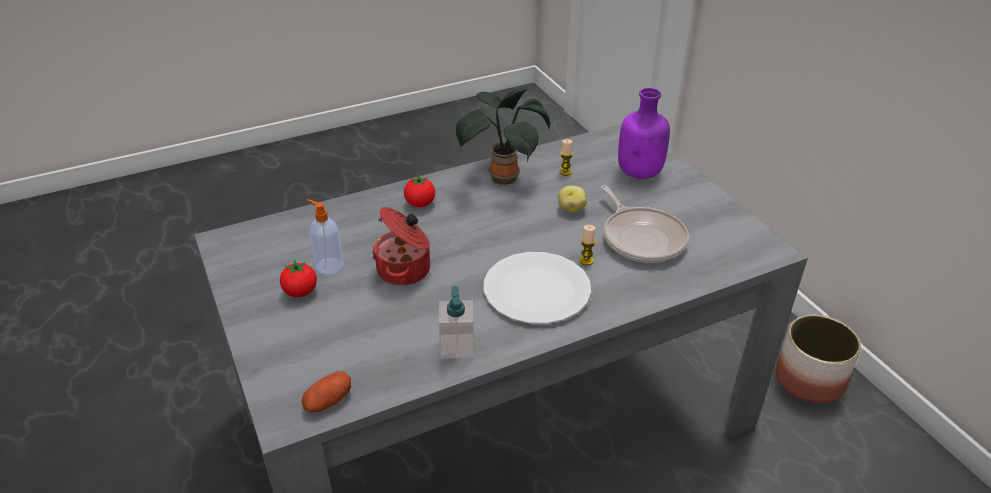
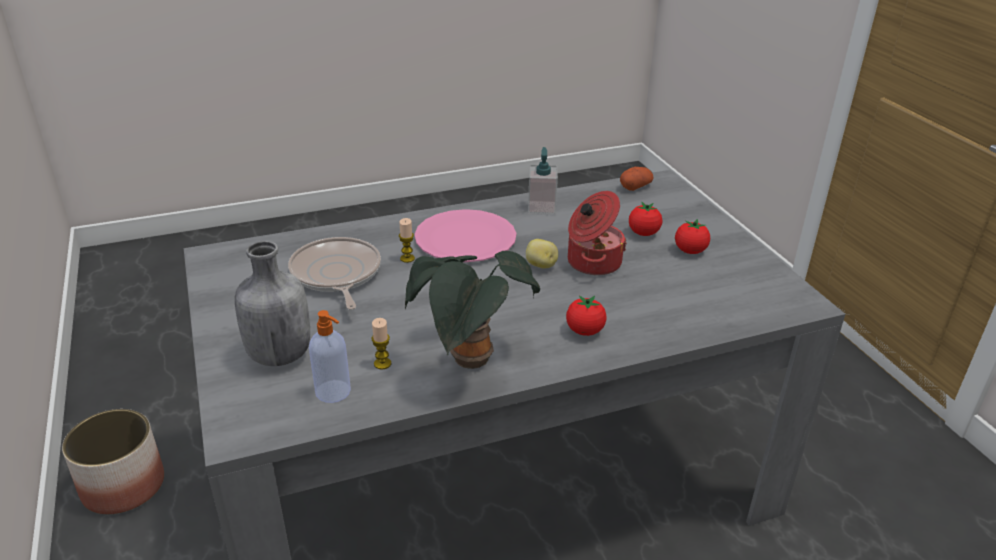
camera: 175 degrees left, 5 degrees down
(329, 265) = (672, 271): soap dispenser -> soap dispenser (334, 392)
(342, 313) = (643, 233): none -> tomato
(537, 290) = (465, 239): white plate -> pink plate
(571, 208) = (398, 312): potato -> potato (541, 265)
(640, 173) = (279, 355): purple bottle -> grey bottle

